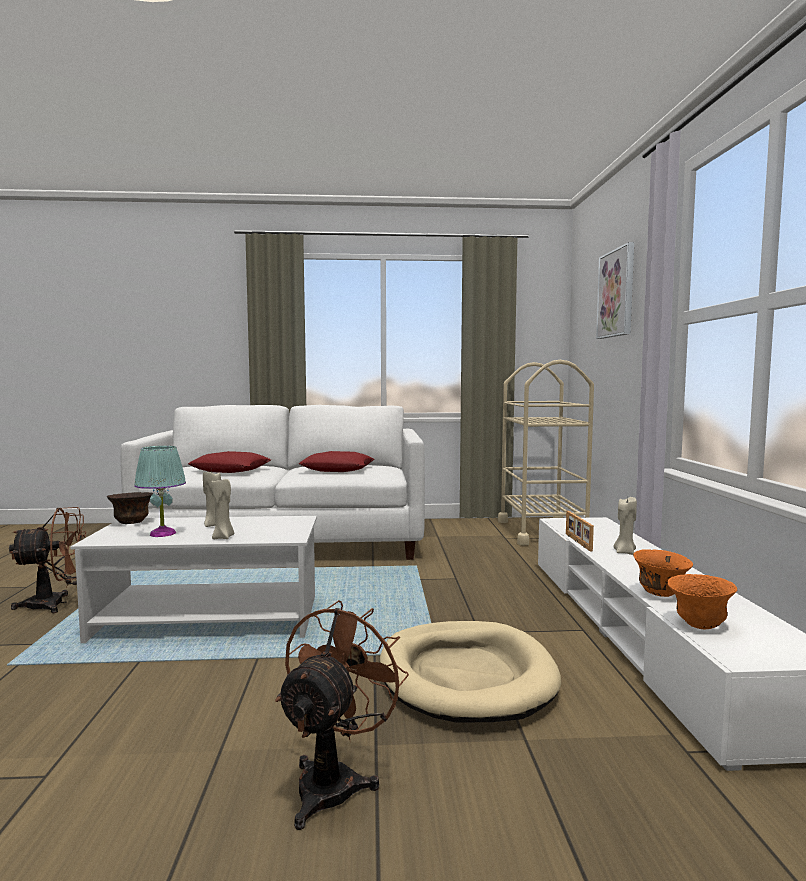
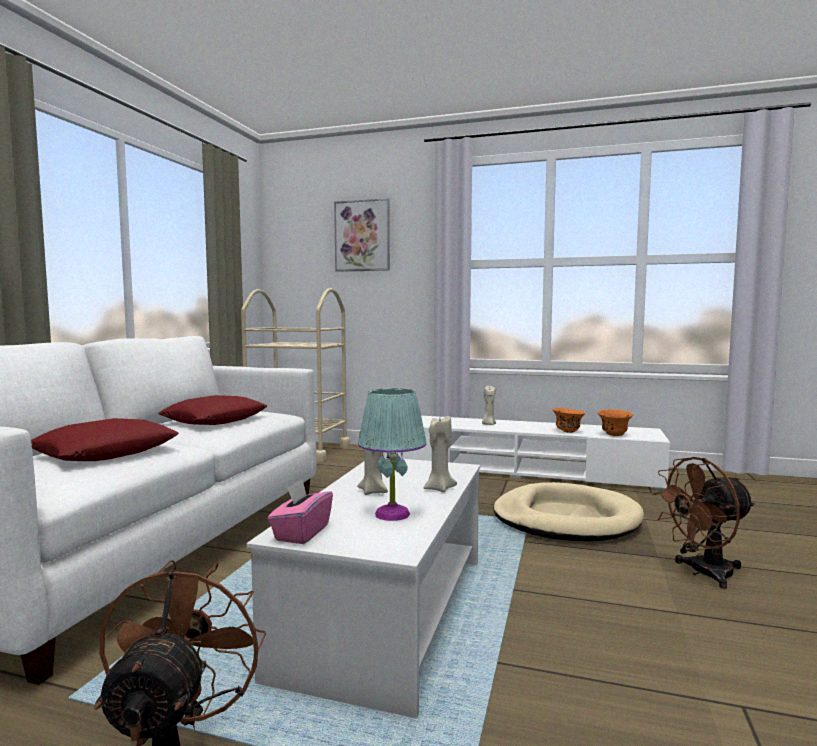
camera: 70 degrees left, 0 degrees up
(131, 523) = (301, 533): brown bowl -> pink tissue box
(335, 780) = (703, 573): brown fan -> brown fan turned 60 degrees counterclockwise
(577, 542) = (457, 427): picture frame -> none

